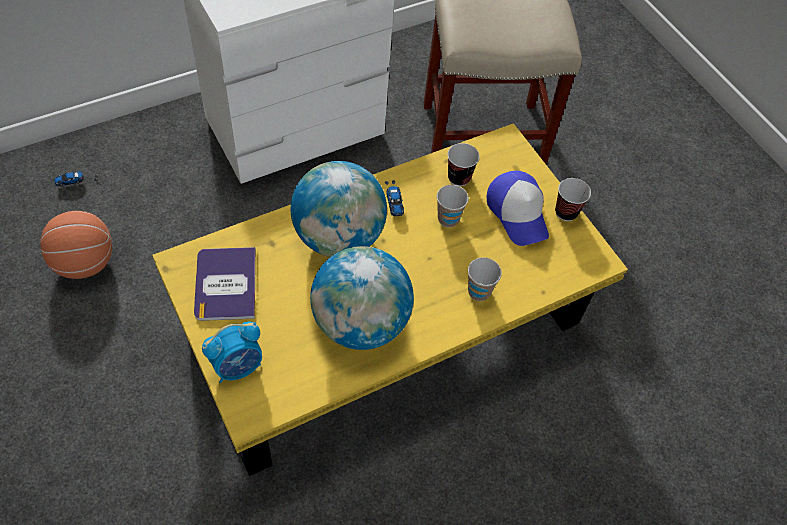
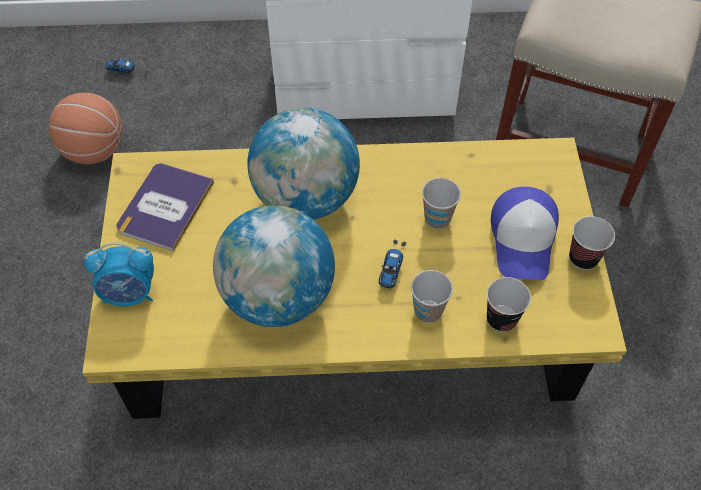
camera: 30 degrees right, 0 degrees up
(393, 200) = (386, 179): toy car -> toy car (392, 266)
(459, 178) = (475, 178): cup -> cup (501, 319)

